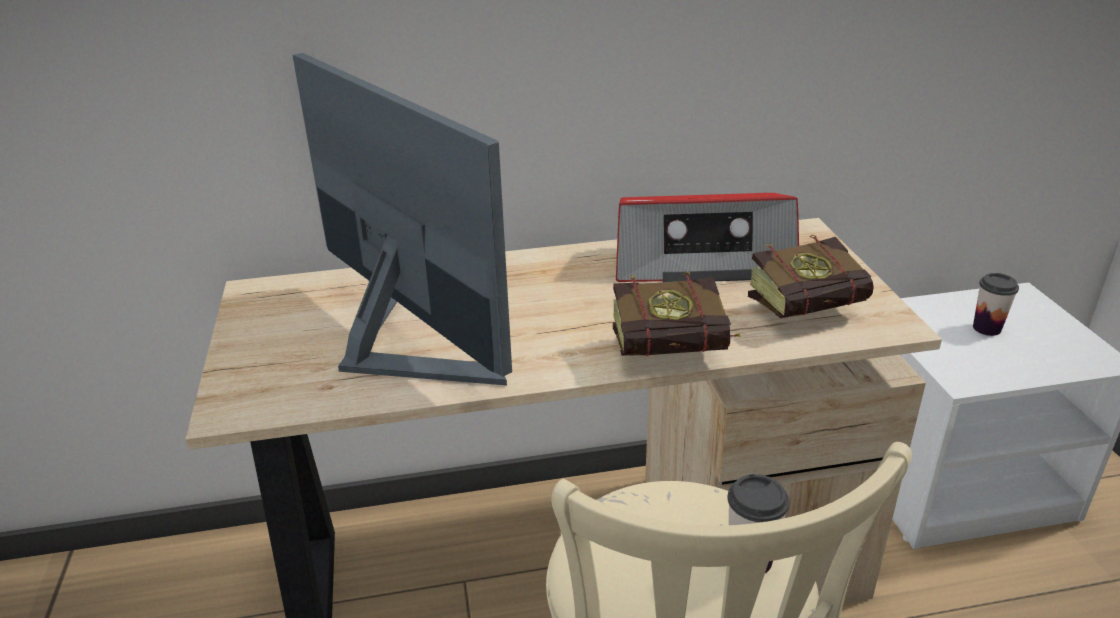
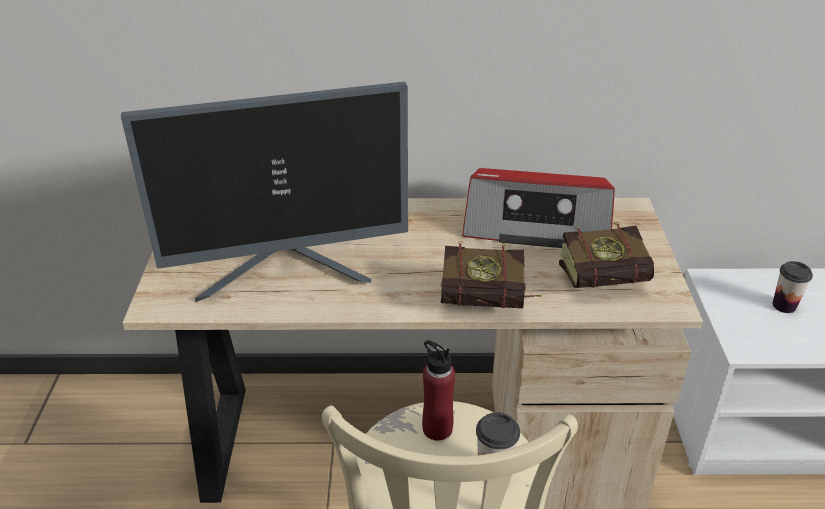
camera: 10 degrees right, 5 degrees up
(403, 345) = (287, 270): monitor -> monitor turned 105 degrees clockwise
(656, 516) = (437, 428): none -> red bottle

